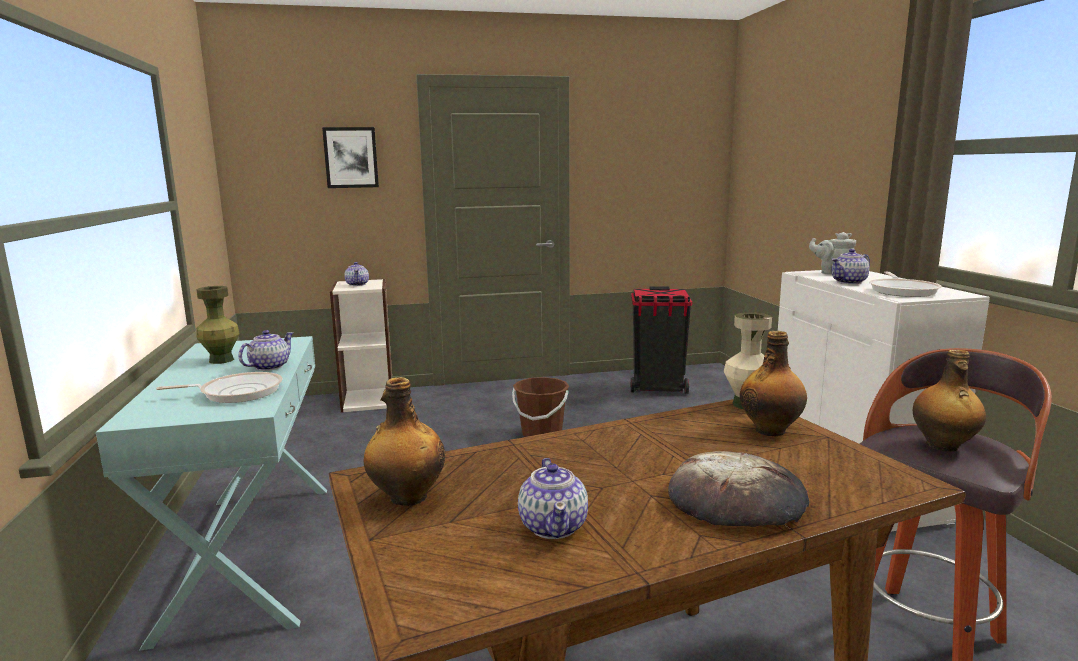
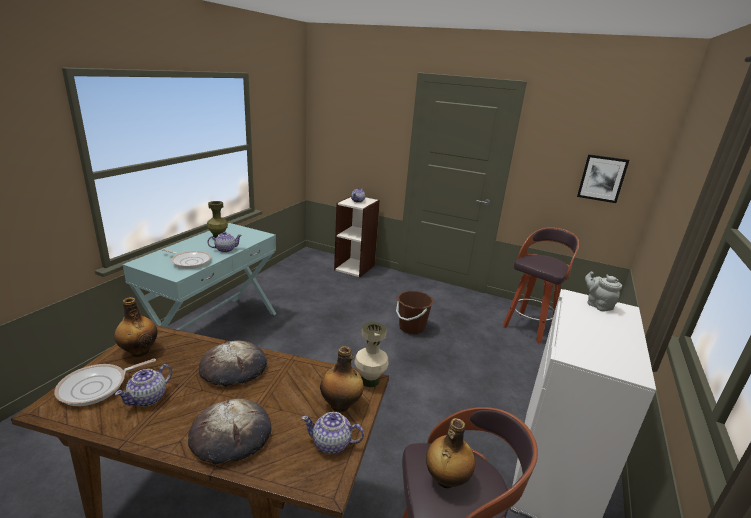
camera: 35 degrees right, 10 degrees up
(351, 157) = (372, 123): picture -> picture (602, 178)
(586, 455) = (233, 367): none -> bread
(658, 388) = (529, 327): black trash can -> stool
(849, 282) = (579, 320): teapot -> teapot (332, 444)
(902, 291) = (594, 348): frying pan -> frying pan (97, 387)

